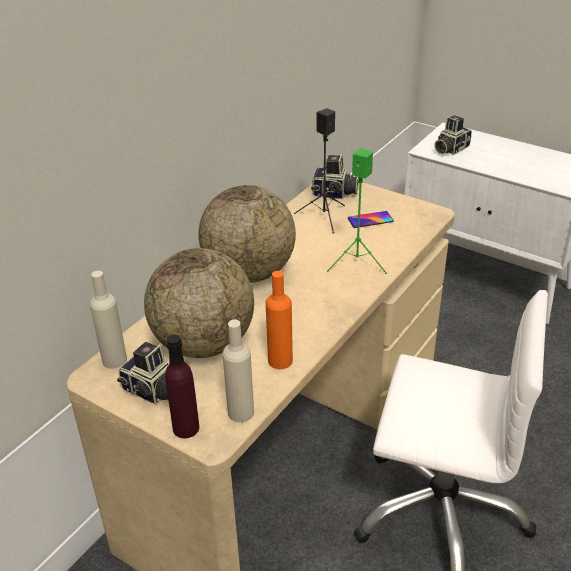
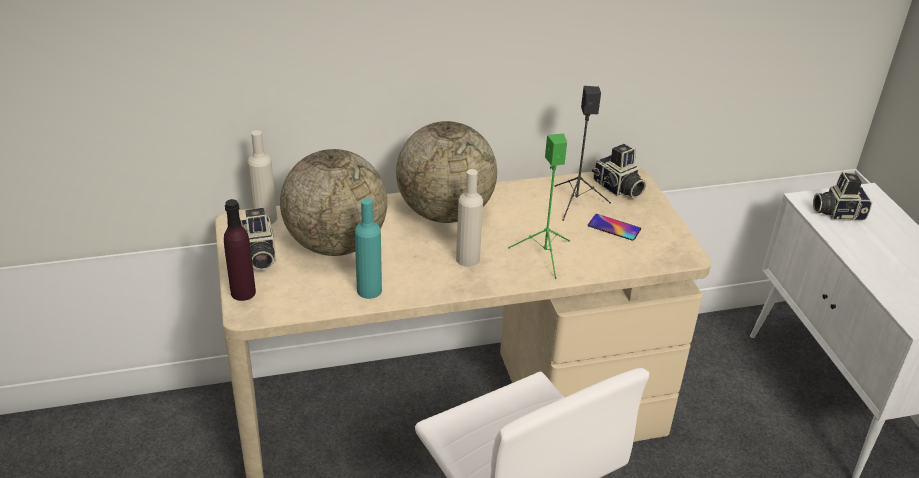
camera: 40 degrees right, 0 degrees up
(241, 412) = (290, 306): beige bottle -> beige bottle (467, 259)
(280, 360) = (369, 290): orange bottle -> turquoise bottle

